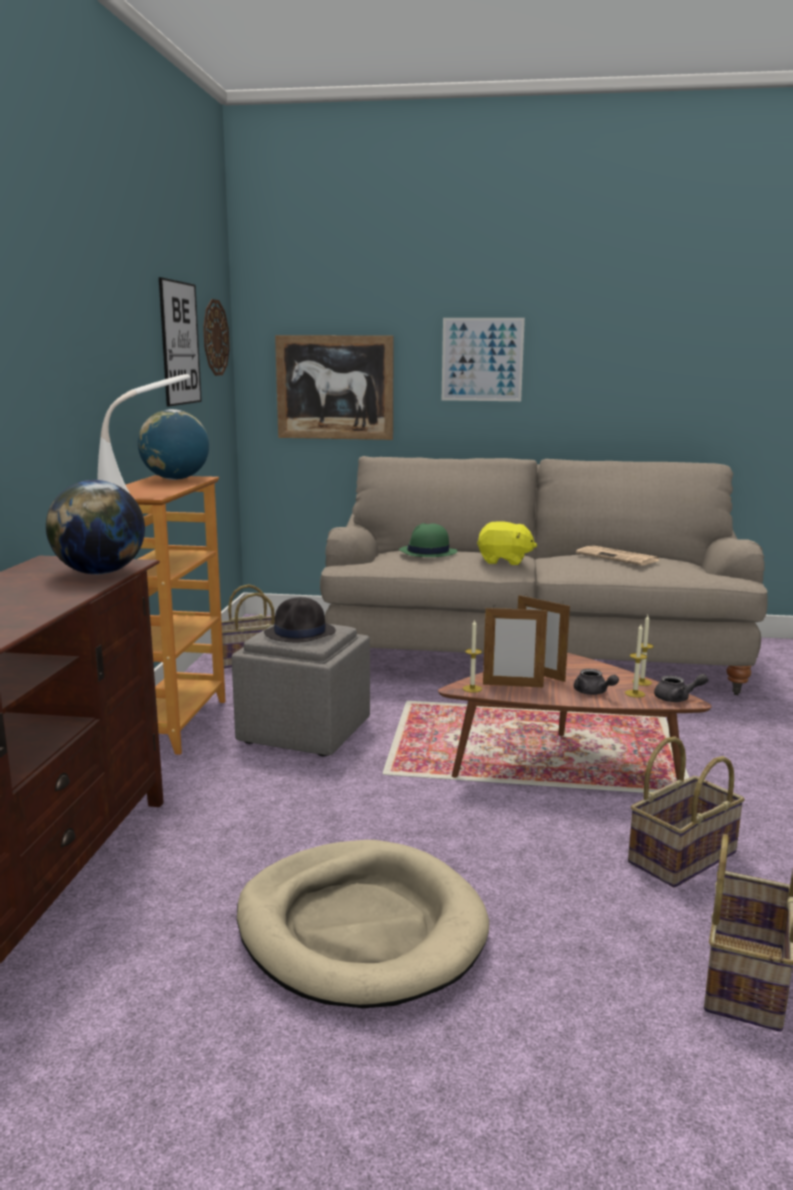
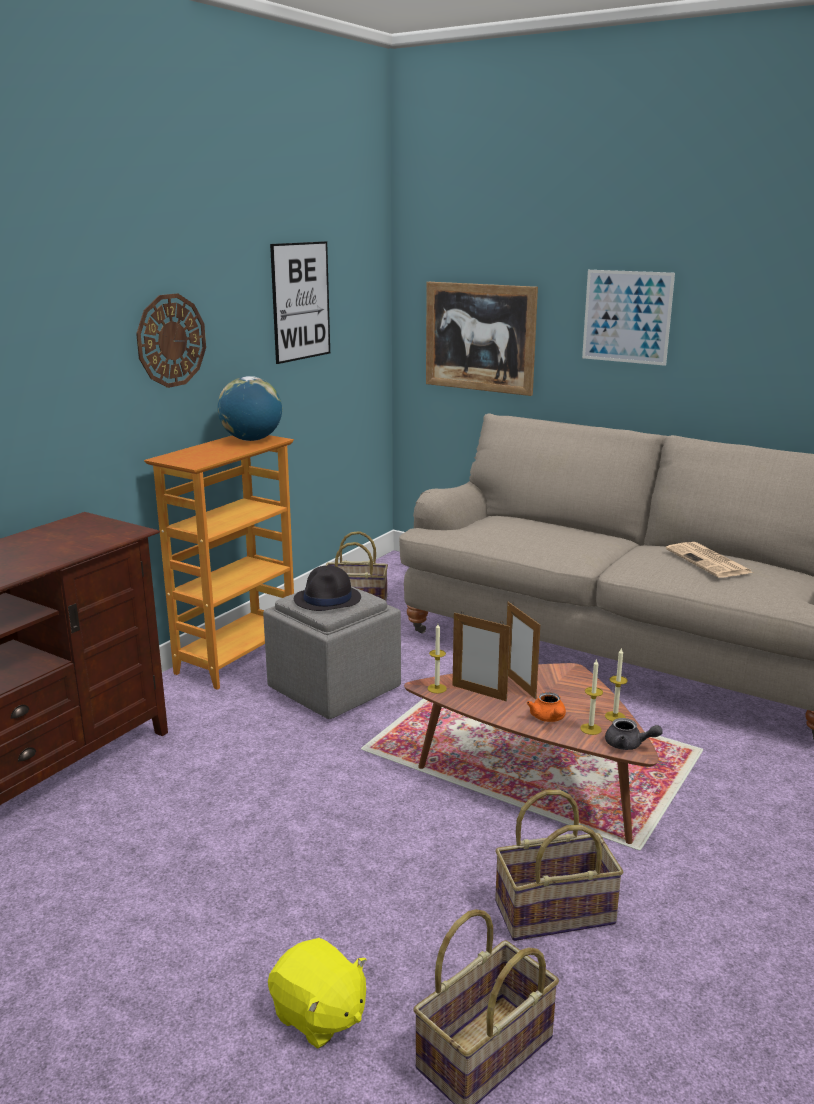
camera: 25 degrees right, 5 degrees up
(100, 573) = (95, 540): globe -> none
(148, 490) = (204, 455): white table lamp -> none
(215, 337) = (359, 287): wall clock -> wall clock (171, 340)
(360, 928) = (211, 891): beige dog bed -> none
(427, 552) = (512, 526): green hat -> none
(504, 561) = (578, 548): yellow plush toy -> yellow plush toy (319, 1015)
(593, 693) = (548, 718): grey teapot -> orange teapot

